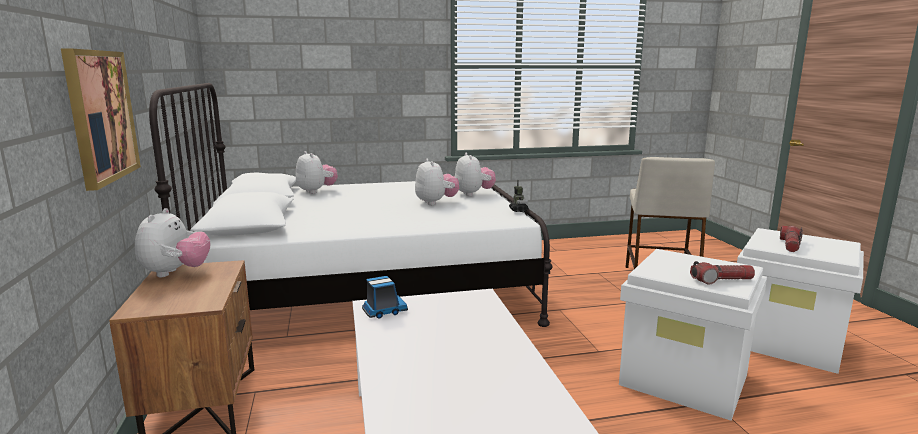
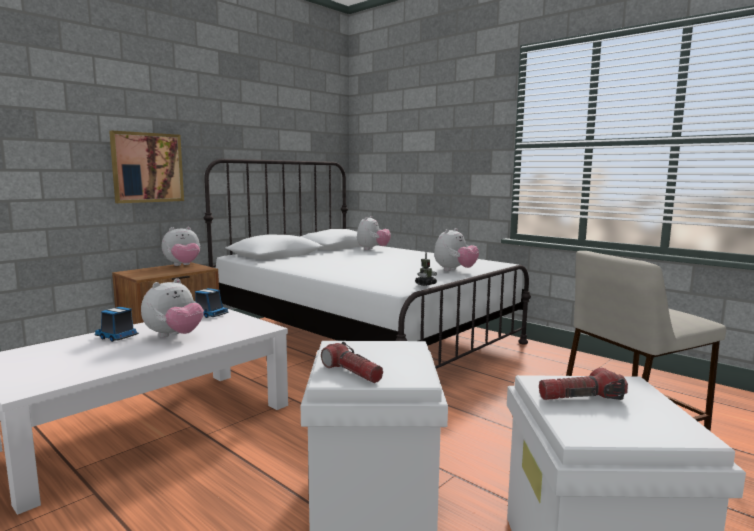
camera: 55 degrees right, 5 degrees down
(411, 374) = (117, 337): none -> toy truck
(436, 203) = (402, 268): plush toy -> plush toy (174, 336)

